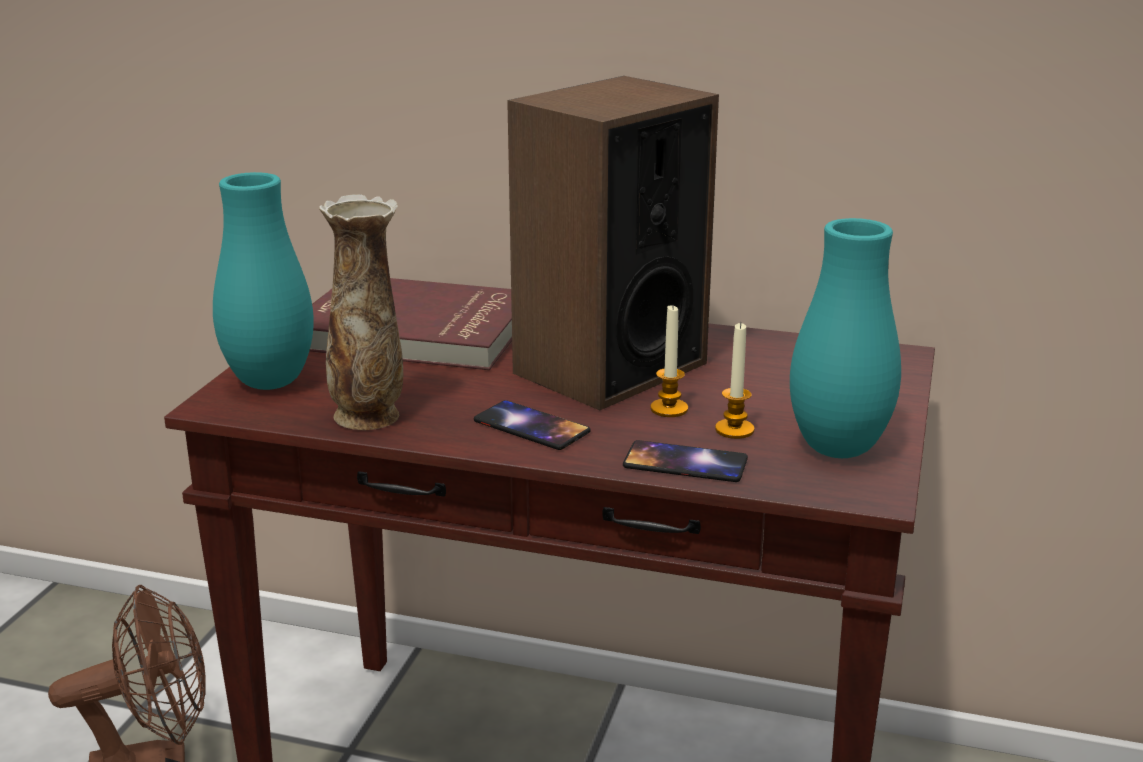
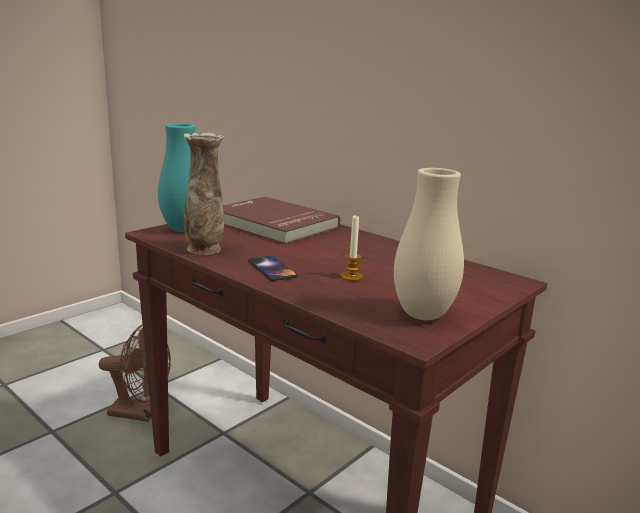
camera: 25 degrees right, 5 degrees down
(609, 368) = (344, 254): speaker -> none
(685, 463) = (327, 301): phone -> none
(734, 430) = (374, 293): candle -> none
(838, 449) = (423, 315): turquoise vase -> beige vase

